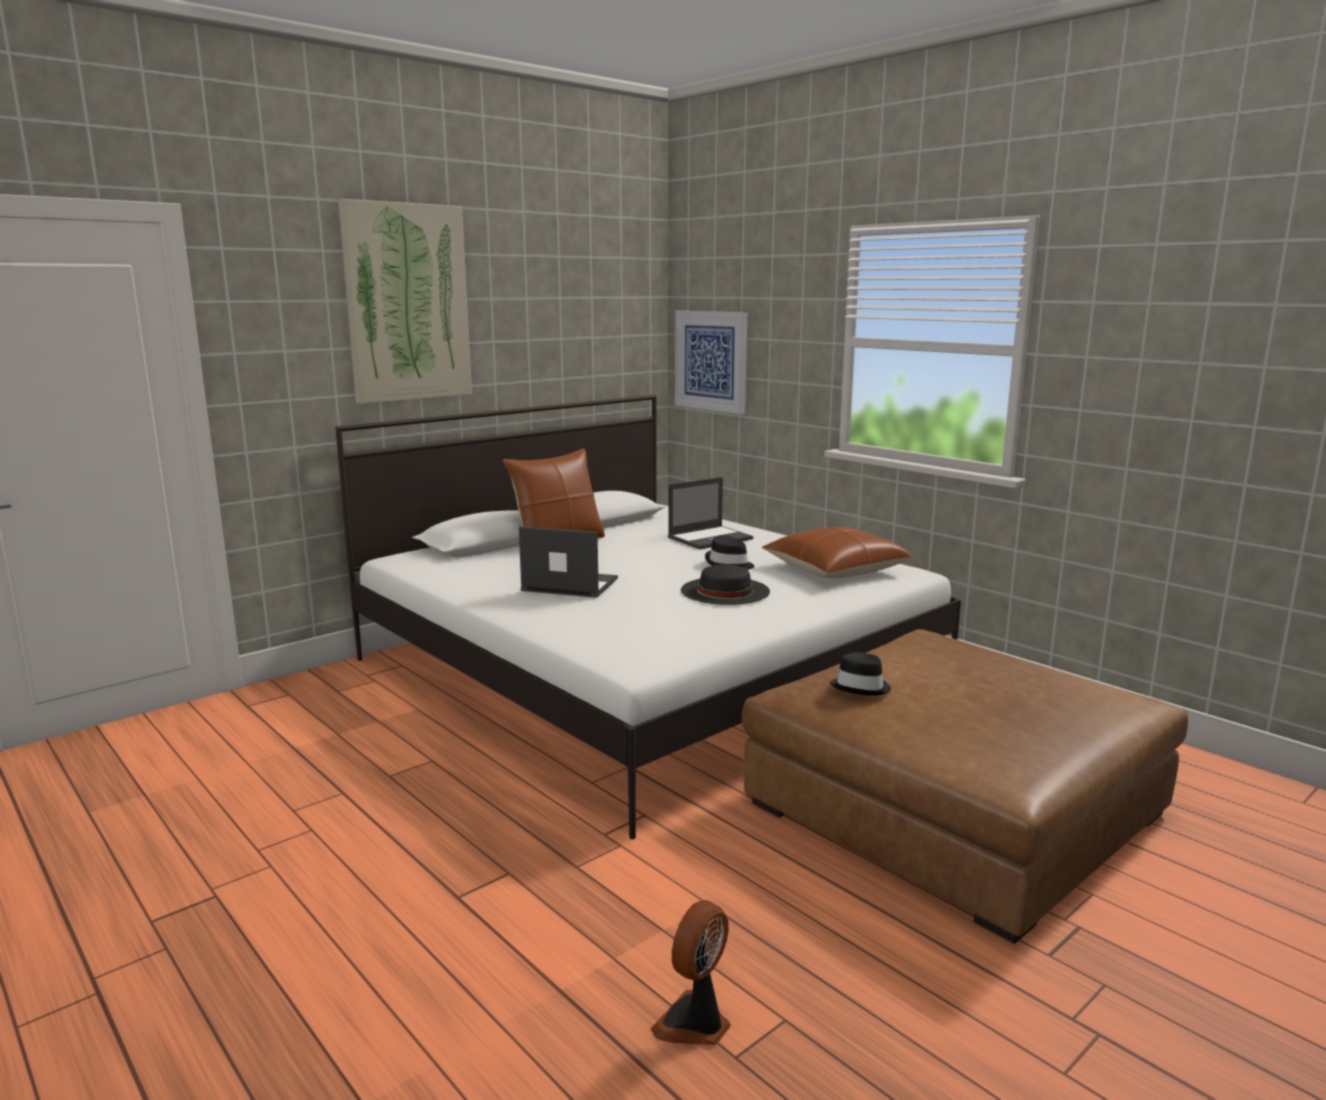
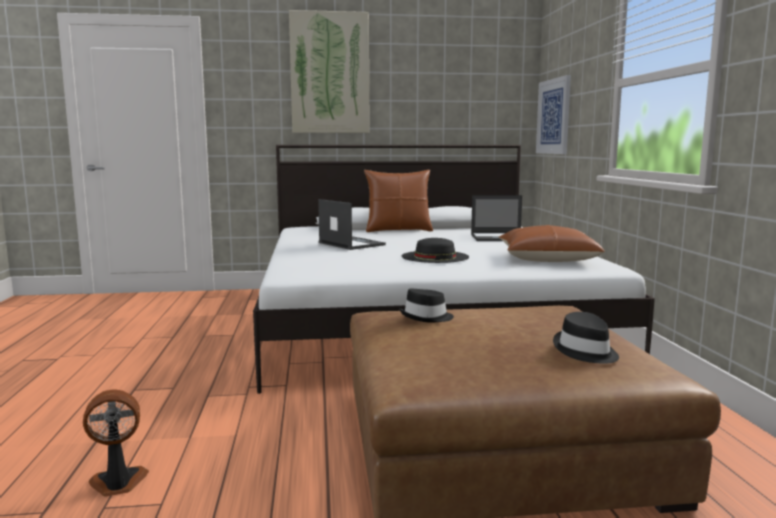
camera: 35 degrees right, 5 degrees down
(729, 564) = (476, 248): black hat -> black hat (585, 351)

